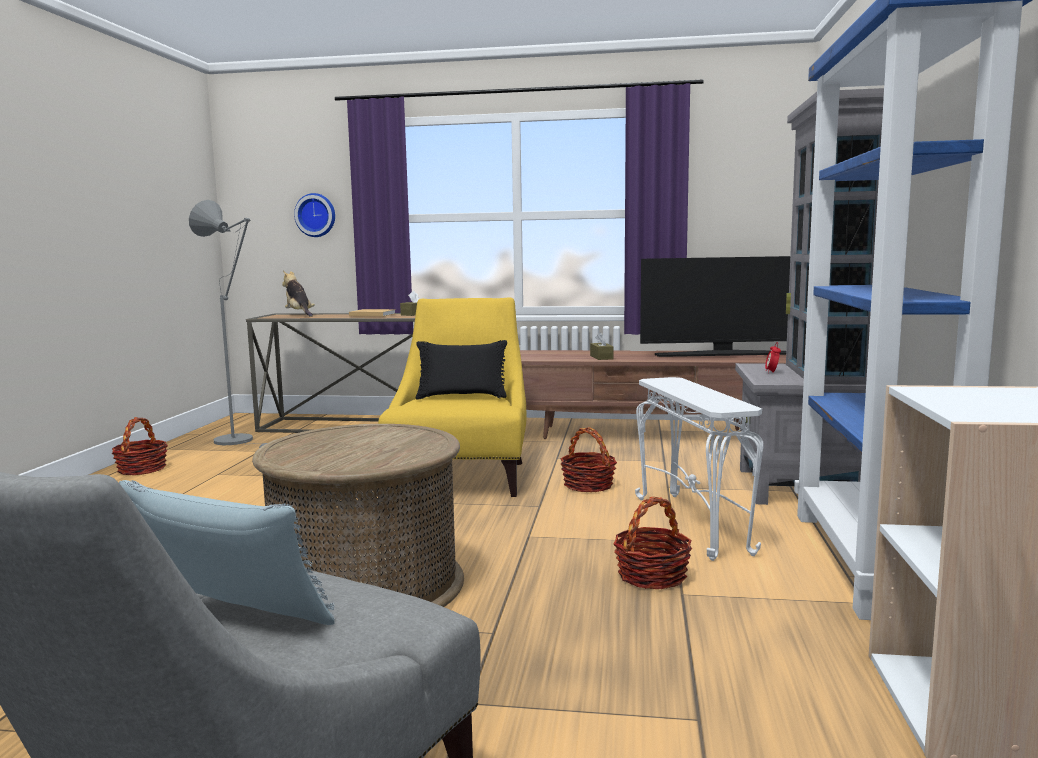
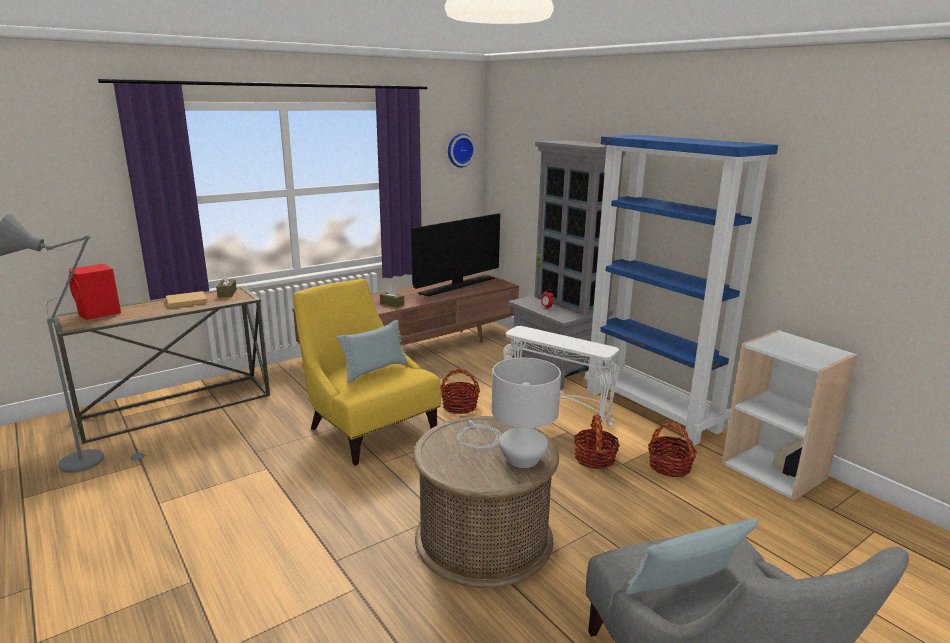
camera: 45 degrees left, 10 degrees up
(142, 469) = (55, 531): basket -> basket (669, 466)
(299, 314) = (99, 313): plush toy -> red speaker
(316, 215) = (78, 203): wall clock -> wall clock (459, 150)
(374, 451) = (505, 450): none -> white table lamp
(462, 397) = (374, 370): black pillow -> blue pillow

